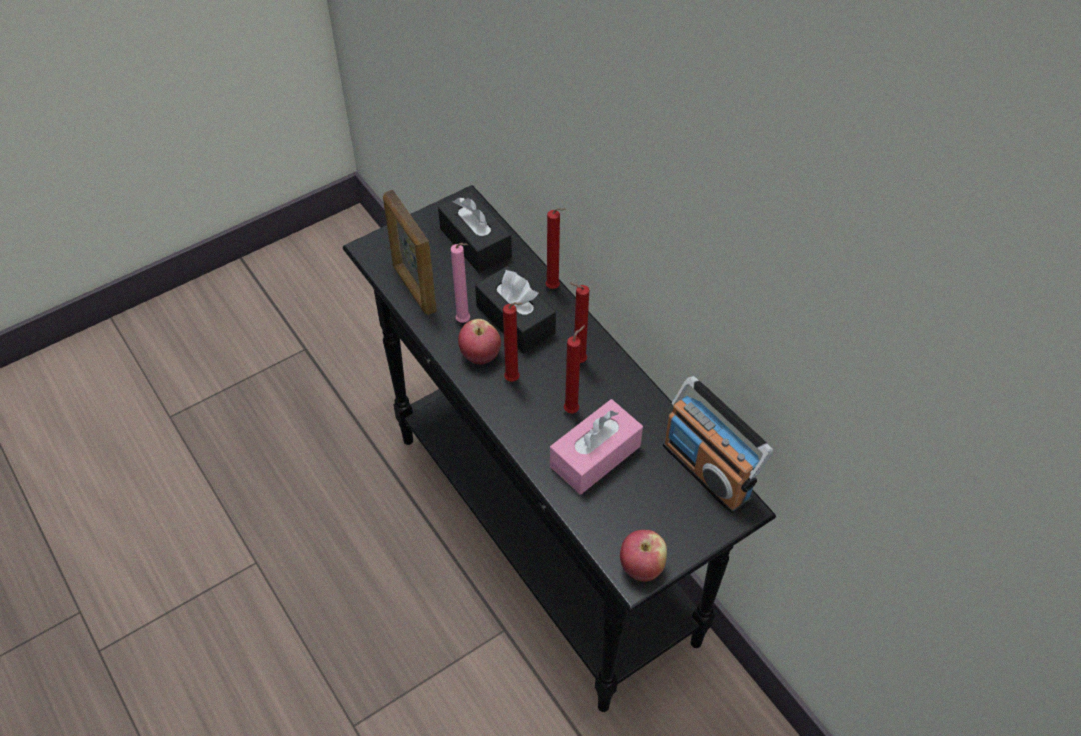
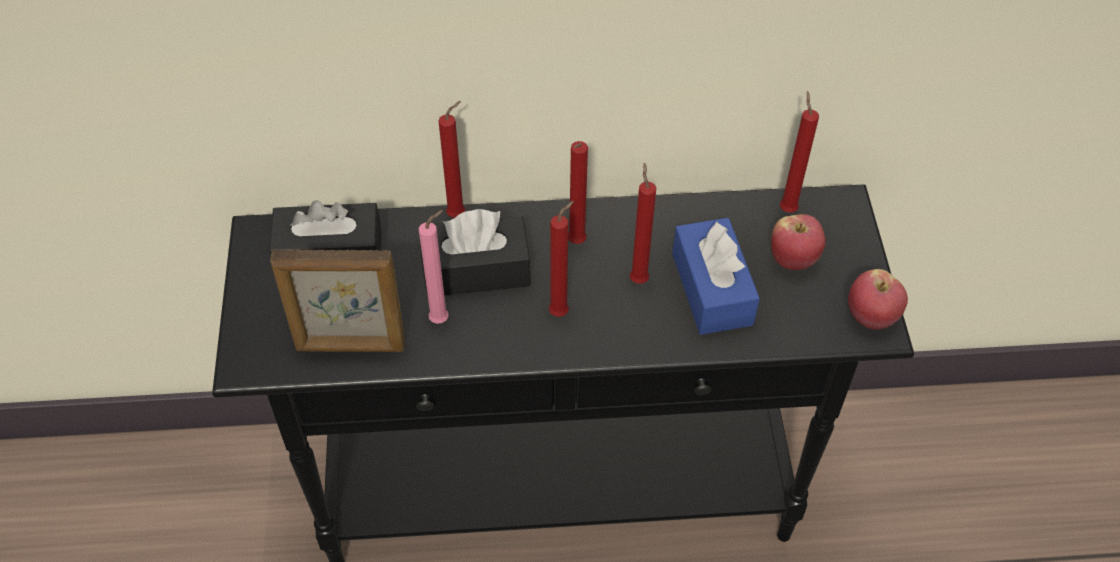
camera: 60 degrees left, 0 degrees up
(480, 355) = (503, 327): apple -> apple (793, 259)
(595, 456) = (712, 289): pink tissue box -> blue tissue box
(707, 471) = (787, 208): radio -> red candle

